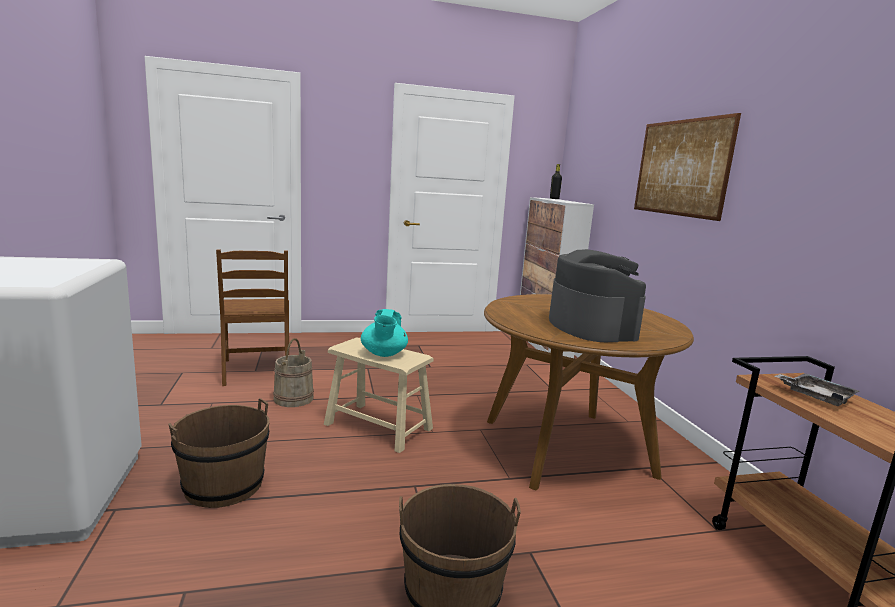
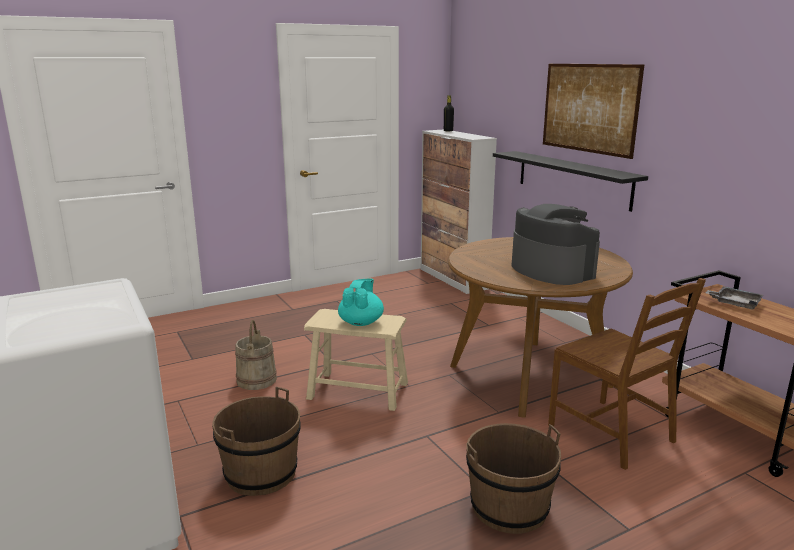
camera: 15 degrees left, 5 degrees up
(257, 371) = (194, 358): brown chair -> brown chair (612, 433)
(384, 354) = (361, 322): turquoise teapot -> turquoise teapot turned 150 degrees counterclockwise
(658, 245) = (572, 179): none -> black shelf

